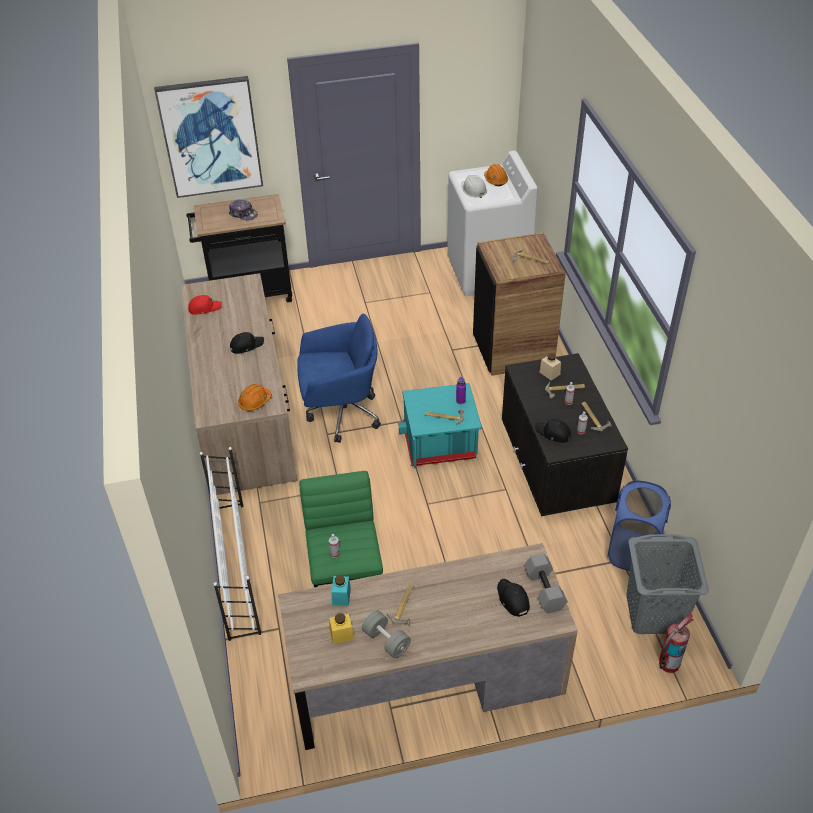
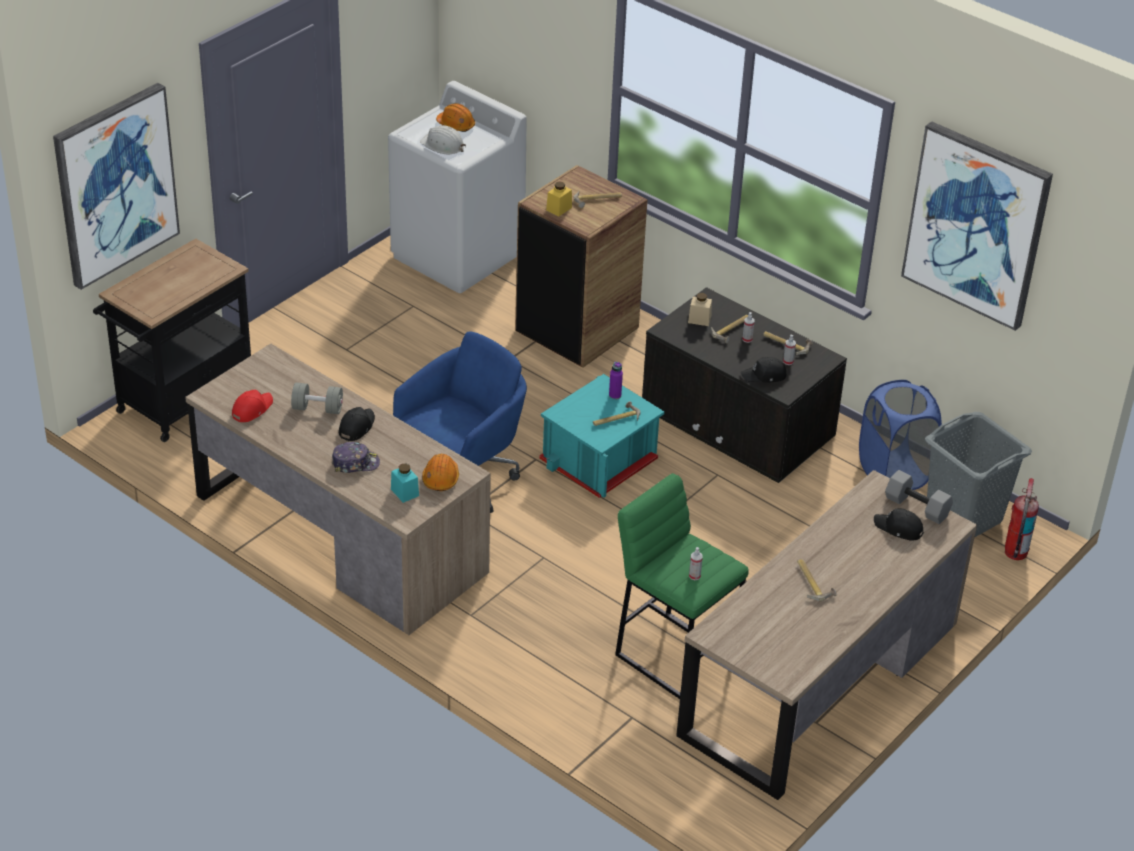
camera: 40 degrees left, 5 degrees down
(237, 569) = (523, 690): white shoe rack -> none
(243, 214) = (182, 279): cap -> cap (355, 463)
(341, 596) = (747, 605): turquoise jar -> turquoise jar (404, 492)
(342, 634) = (784, 635): yellow jar -> yellow jar (559, 209)
(386, 641) = (829, 618): grey dumbbell -> grey dumbbell (317, 408)
(721, 383) = (976, 224): none -> picture

